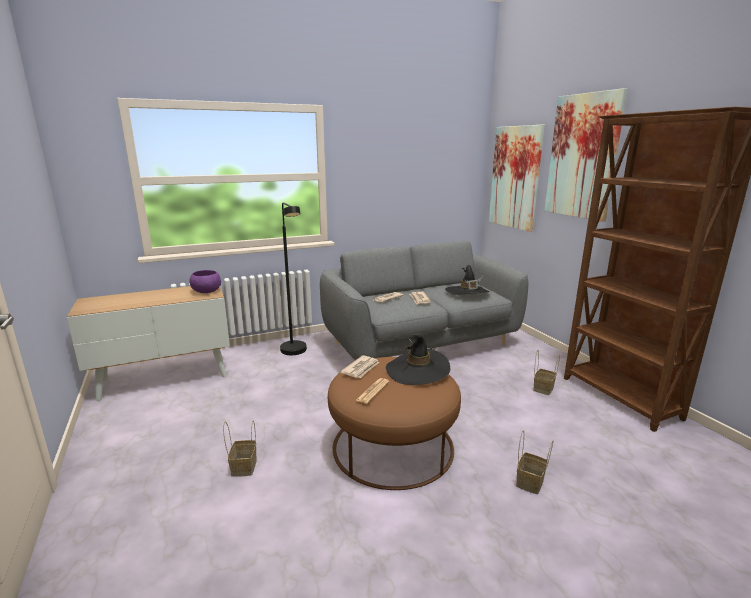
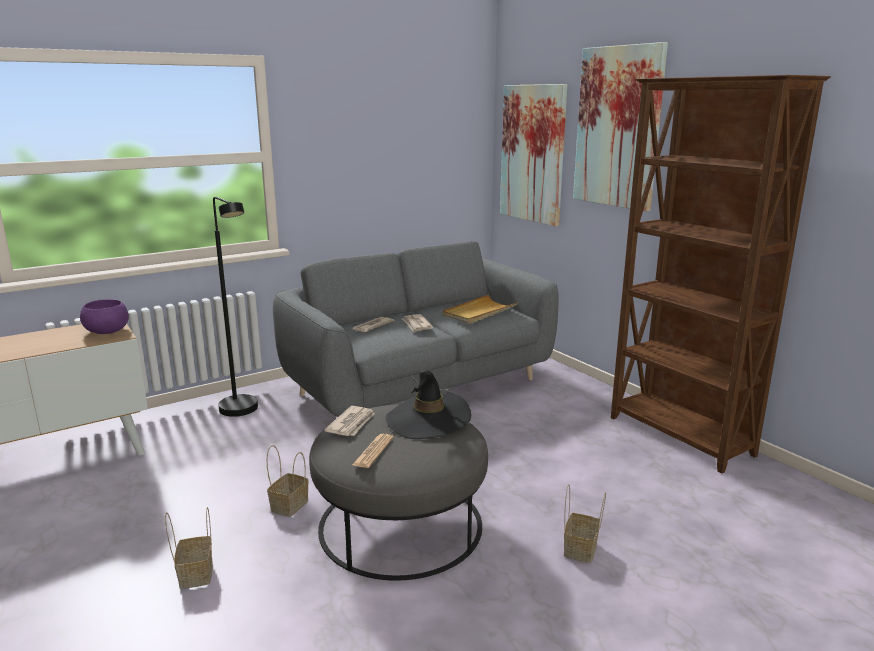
camera: 10 degrees left, 0 degrees up
(392, 446) = (400, 524): brown ottoman -> grey ottoman
(467, 292) = (479, 312): black hat -> beige tray
(543, 388) = (586, 432): basket -> basket (289, 505)

